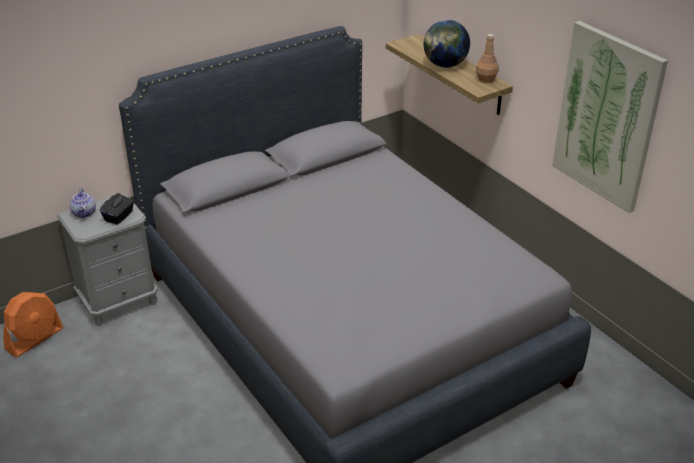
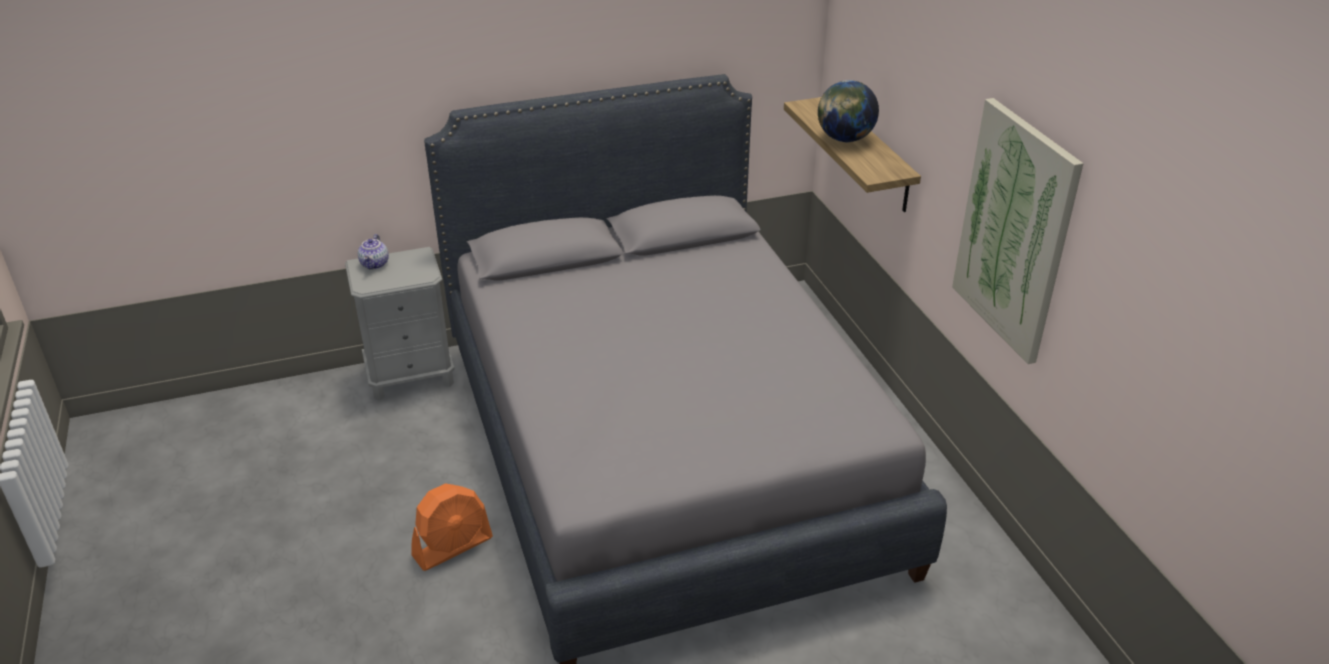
camera: 15 degrees right, 0 degrees up
(35, 339) = (303, 403): orange fan -> orange fan (453, 547)
(119, 217) = (411, 274): black tissue box -> none
(485, 80) = (888, 164): brown bottle -> none

